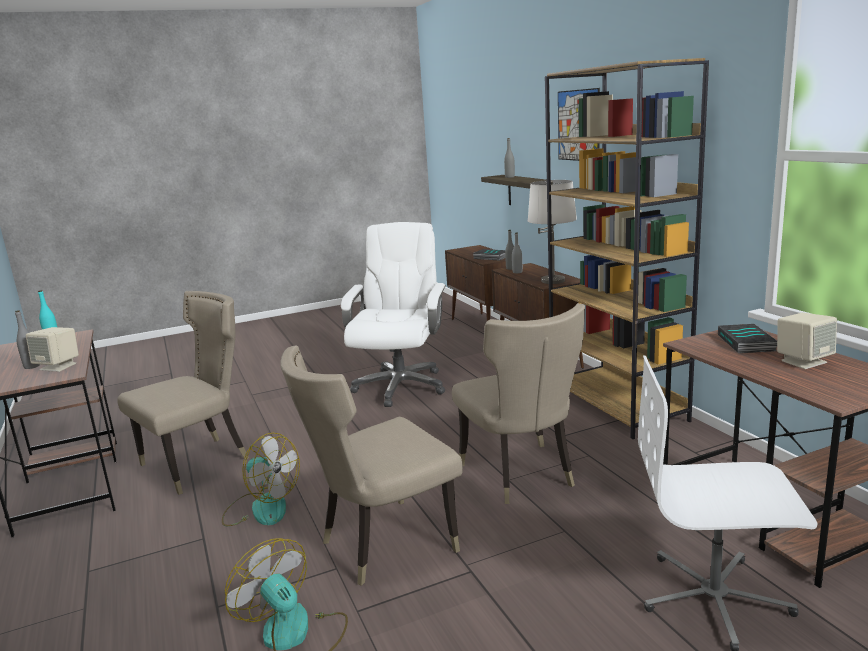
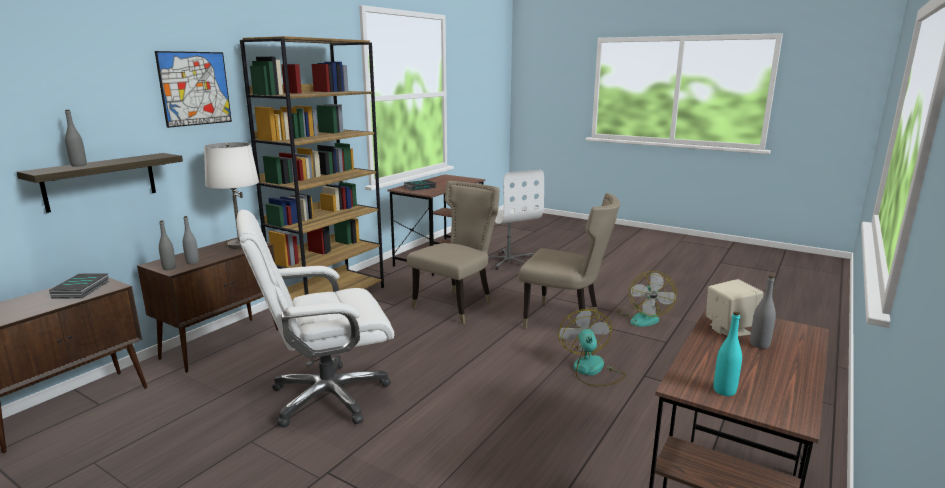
camera: 125 degrees left, 0 degrees up
(200, 462) = (585, 441): beige chair -> none
(803, 361) = (437, 182): beige speaker -> none

